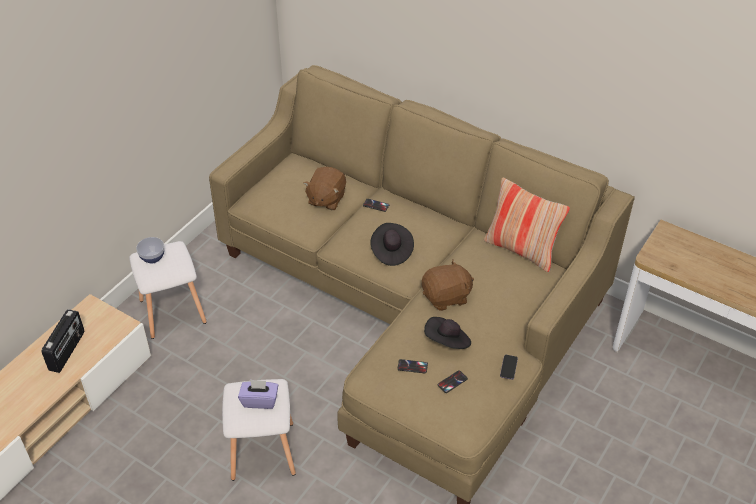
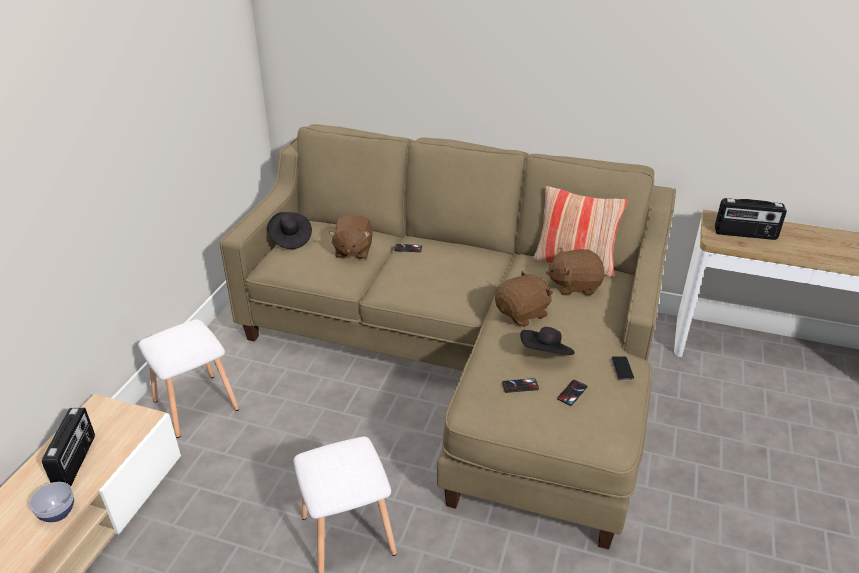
camera: 15 degrees left, 10 degrees down
(152, 258) = (168, 339): bowl -> bowl (57, 512)
(259, 400) = (345, 464): purple tissue box -> none
(391, 251) = (442, 285): black hat -> black hat (290, 239)
(507, 276) = (574, 286): none -> brown plush toy
(683, 257) = (745, 234): none -> radio

